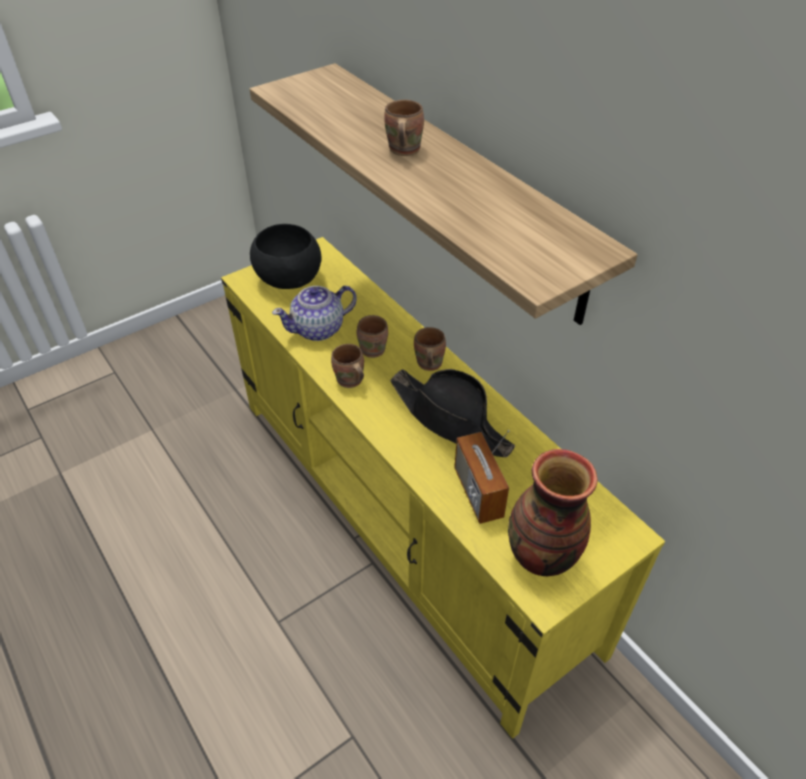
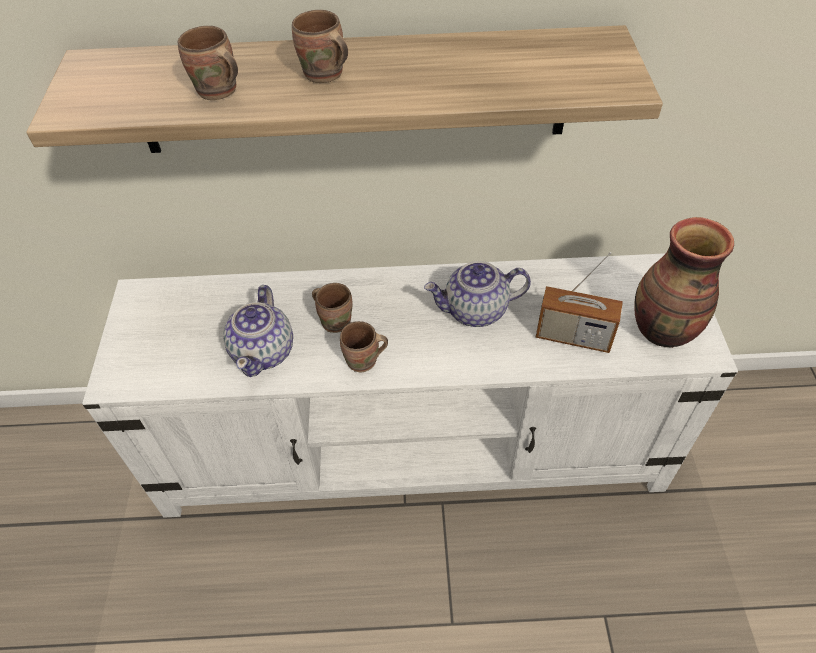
camera: 55 degrees left, 5 degrees up
(288, 279) = (156, 341): black bowl -> none
(406, 517) = (414, 447): yellow tv stand -> white tv stand
(427, 364) = (392, 291): brown mug -> brown mug (217, 92)
(450, 420) = (475, 311): black hat -> teapot

